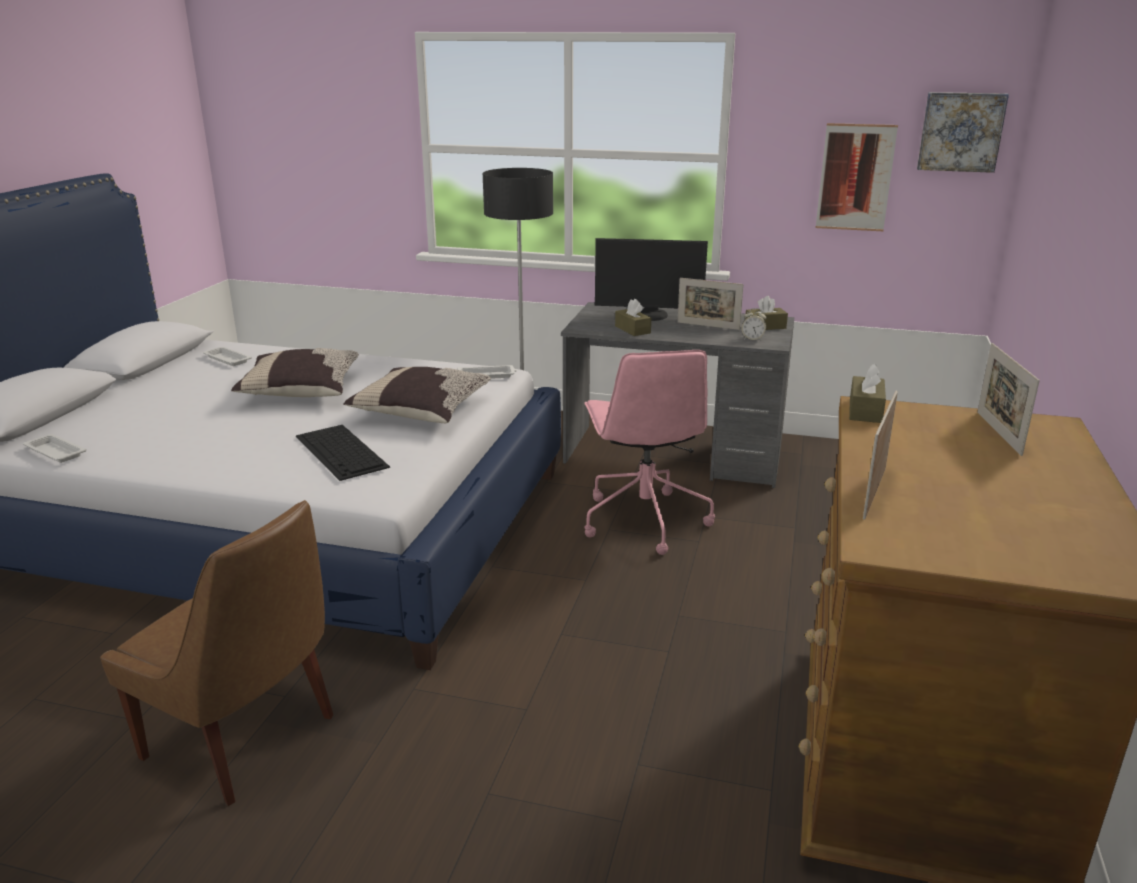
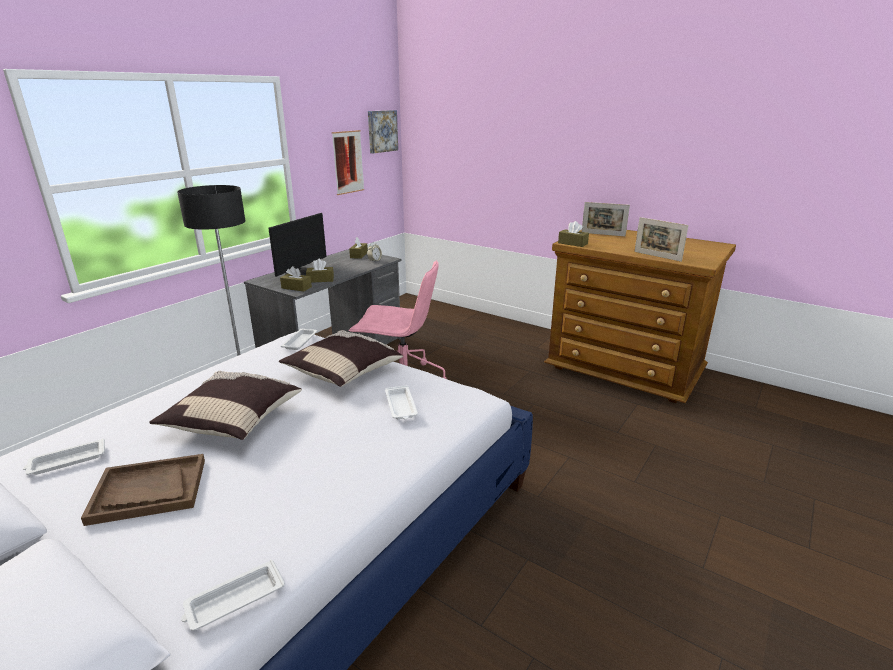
camera: 70 degrees left, 0 degrees up
(187, 393) = (148, 491): none -> brown tray
(245, 739) = (572, 584): brown chair -> none
(342, 452) = (401, 406): keyboard -> white tray
(591, 326) = (296, 287): none -> brown tissue box
(708, 326) = (340, 264): picture frame -> none

